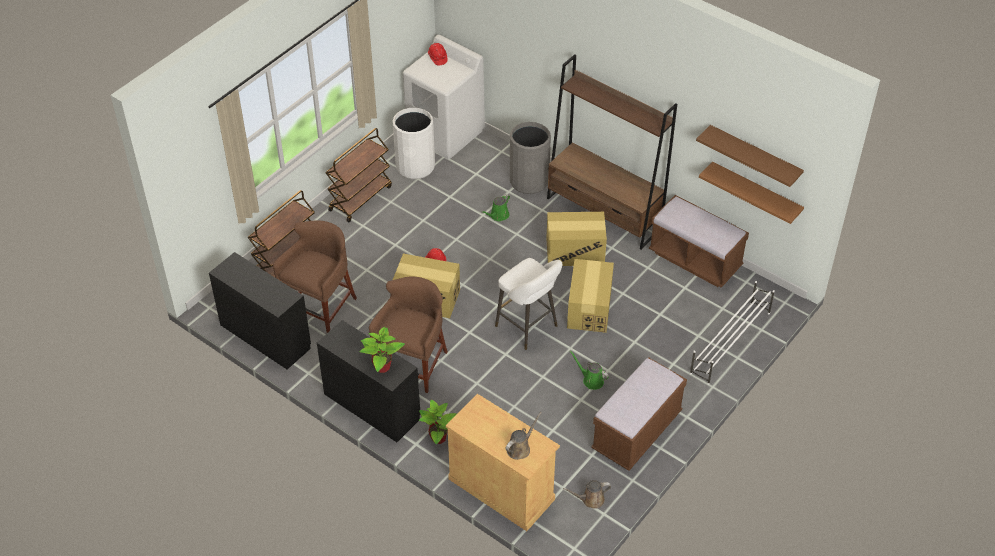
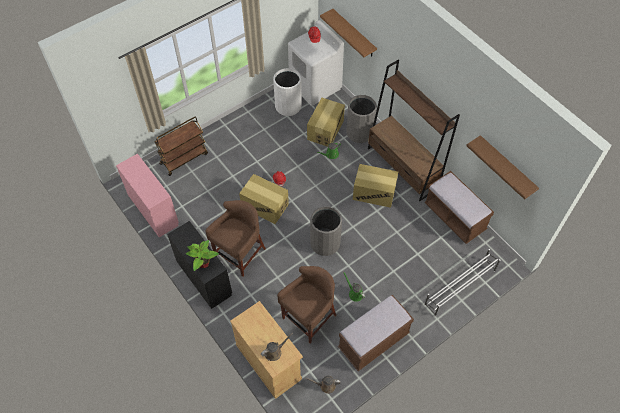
camera: 15 degrees right, 10 degrees up
(265, 336) = (153, 210): black desk -> pink desk
(321, 308) = (195, 198): brown stool -> brown stool (309, 318)
(360, 198) = (245, 122): brown cart -> none
(439, 438) = (239, 312): potted plant -> none
(529, 328) = (325, 243): white stool -> grey trash can
(589, 308) = (370, 238): cardboard box -> cardboard box (325, 130)
(756, 192) = (503, 189): brown shelf -> brown shelf (354, 33)

